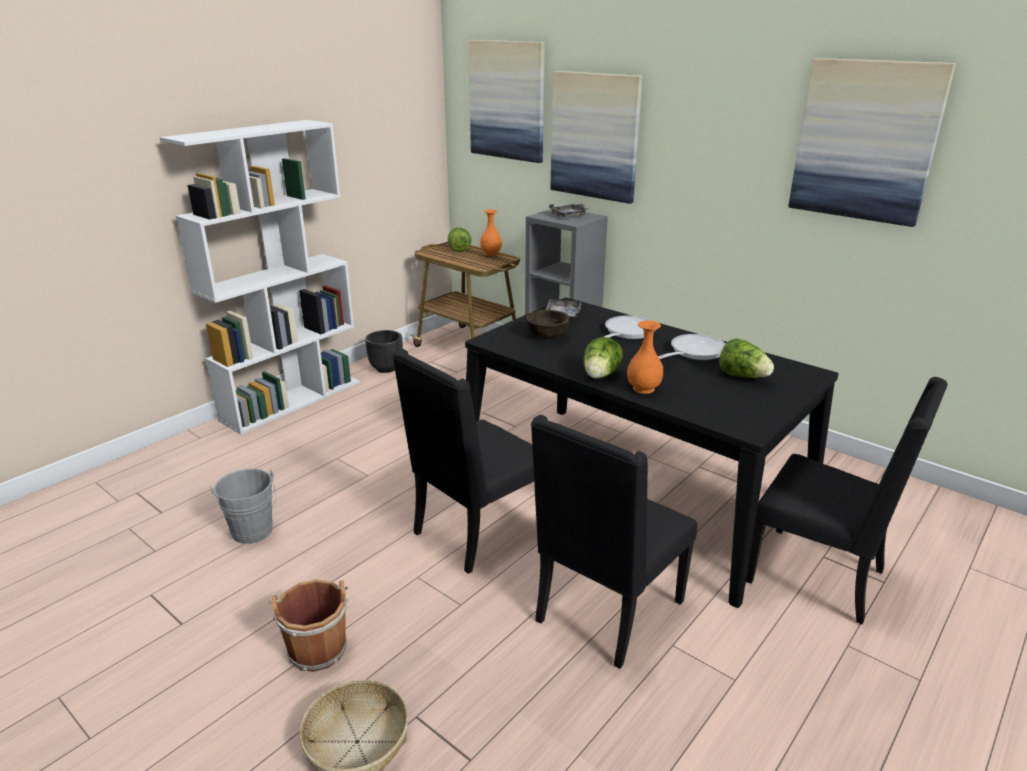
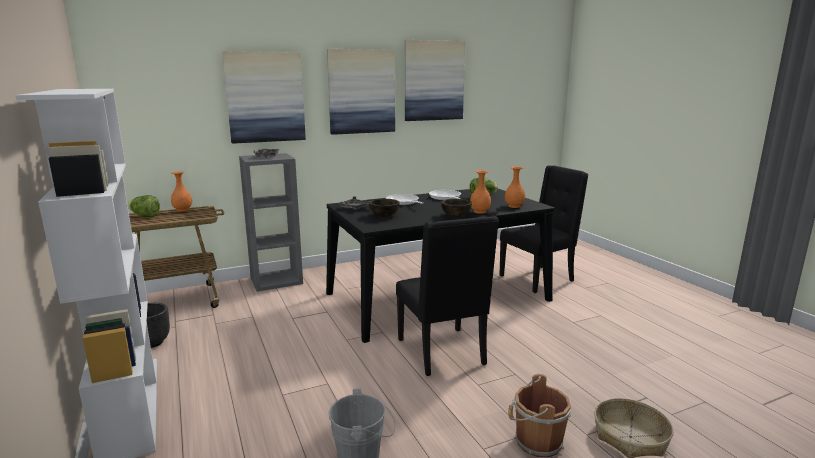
camera: 65 degrees left, 10 degrees down
(507, 100) = (169, 77): picture -> picture (361, 92)
(600, 376) = (455, 215): lettuce -> brown bowl
(606, 612) = (542, 331): black chair -> none
(716, 410) = (514, 206): none -> orange vase

